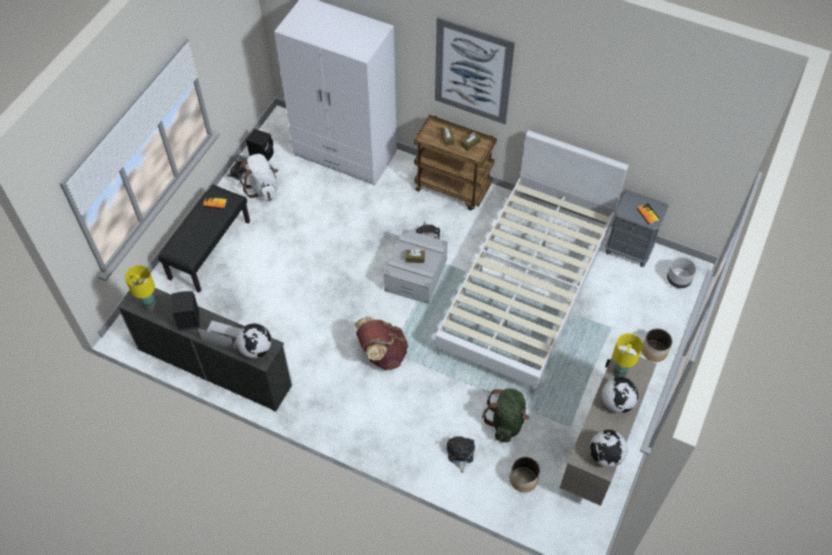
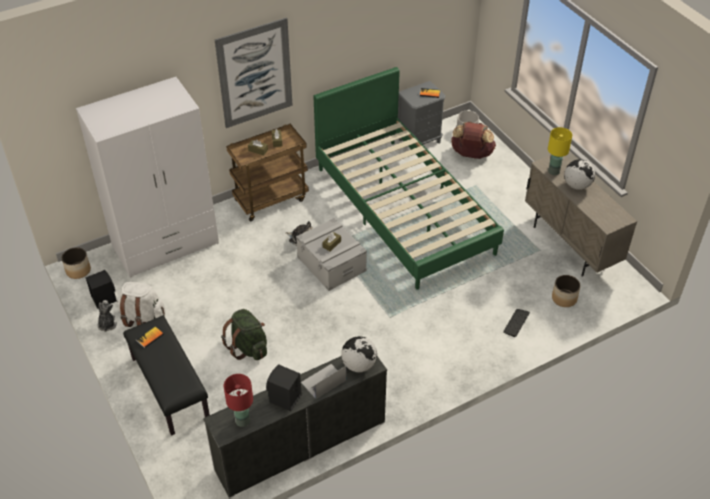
camera: 55 degrees left, 10 degrees down
(149, 306) = (242, 421): yellow table lamp -> red table lamp
(382, 354) = (388, 323): brown backpack -> brown backpack (471, 155)
(460, 454) = (516, 323): plush toy -> keyboard
(506, 422) = (509, 282): green backpack -> green backpack (248, 347)
(526, 289) = (403, 209): white bed -> green bed
(605, 456) = (615, 213): globe -> none
(654, 351) = (513, 175): planter -> planter (78, 270)

